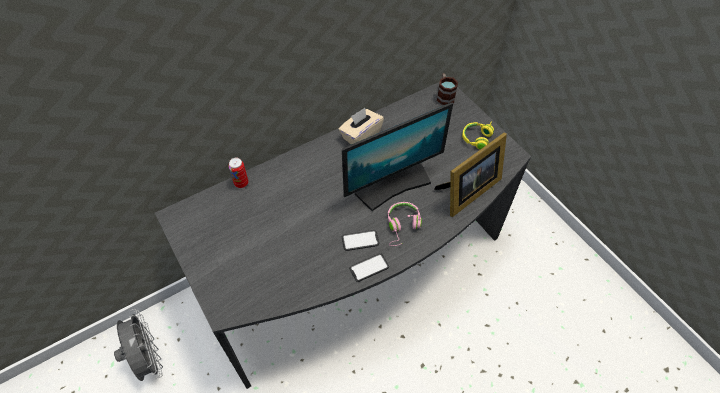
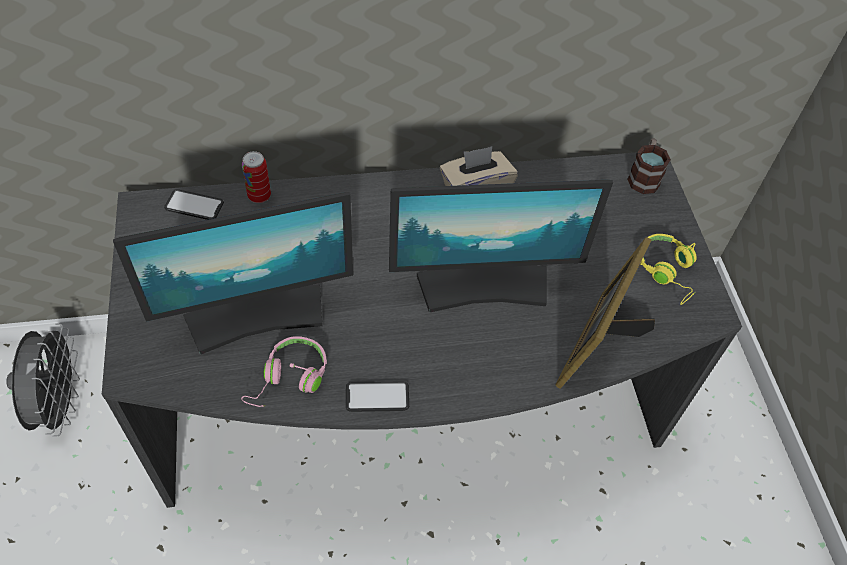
camera: 20 degrees right, 0 degrees up
(277, 250) = (256, 314): none -> monitor
(360, 240) = (386, 350): phone -> phone (194, 205)
(402, 226) = (464, 355): pink headphones -> pink headphones (289, 379)
(467, 192) = (599, 343): picture frame -> picture frame turned 135 degrees clockwise

